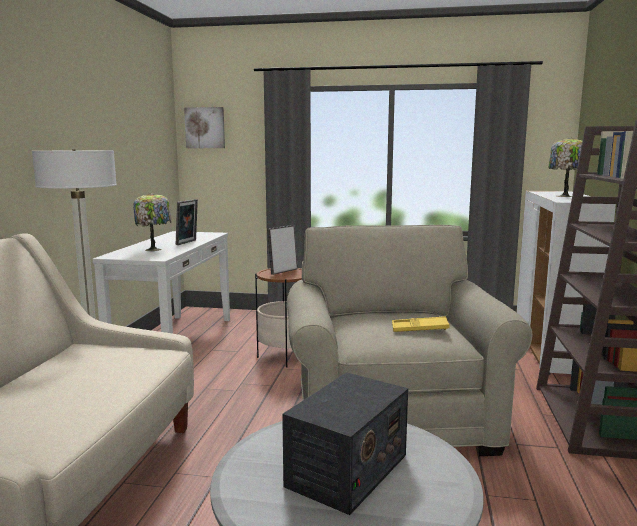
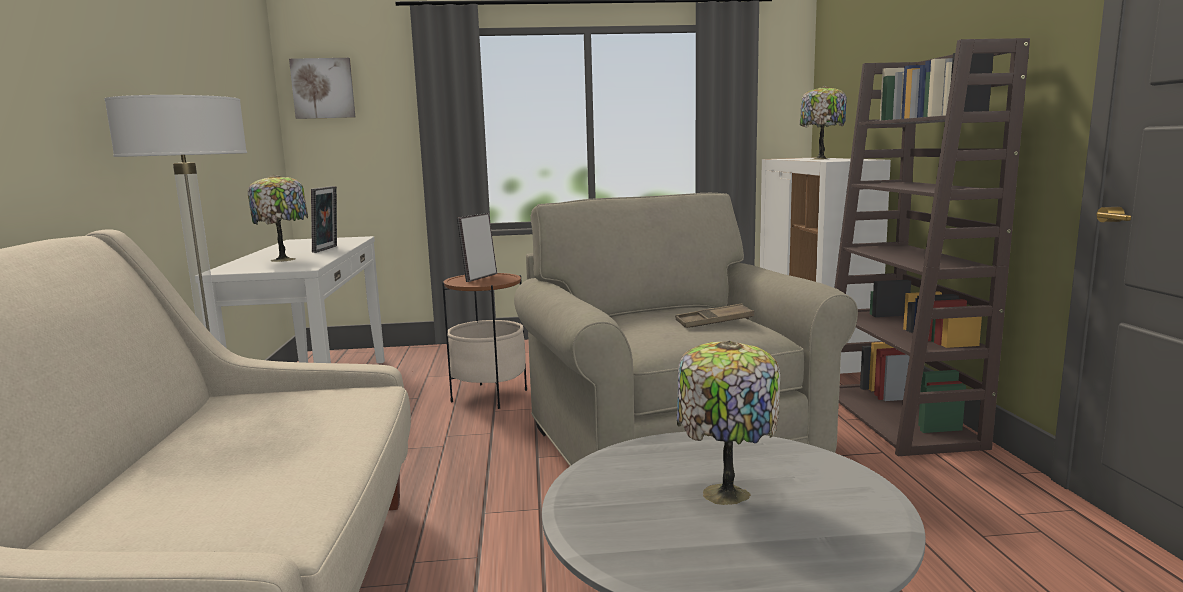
camera: 15 degrees left, 0 degrees up
(347, 471) = (724, 496): radio -> table lamp
(419, 329) = (714, 322): yellow tray -> brown tray

